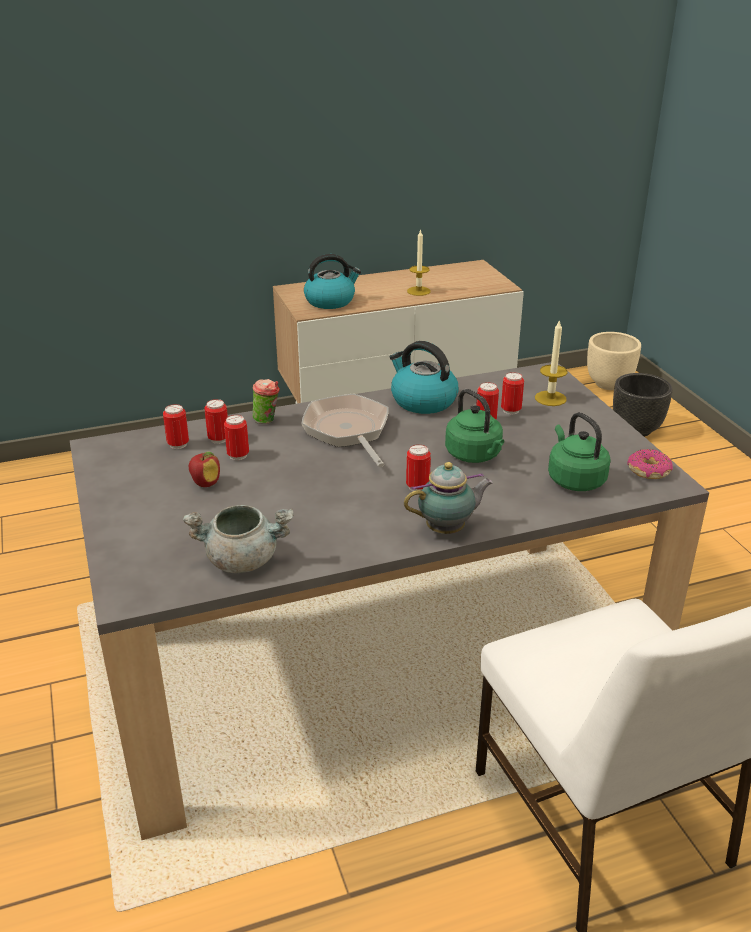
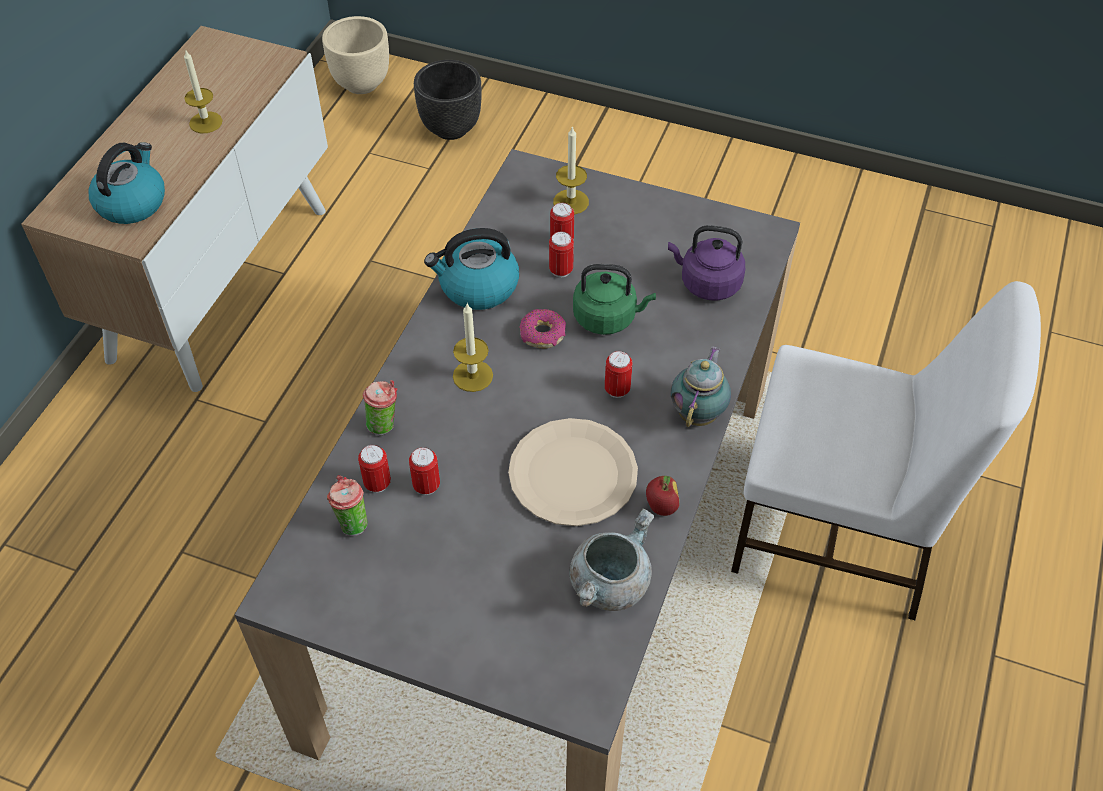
camera: 50 degrees left, 20 degrees up
(178, 444) = (351, 522): can -> cup
(206, 483) = (452, 540): apple -> apple (661, 507)
(319, 503) = (573, 474): none -> beige plate
(348, 431) = (472, 376): frying pan -> candle
(574, 479) = (707, 283): green kettle -> purple kettle
(649, 471) = (740, 231): donut -> donut (543, 334)

